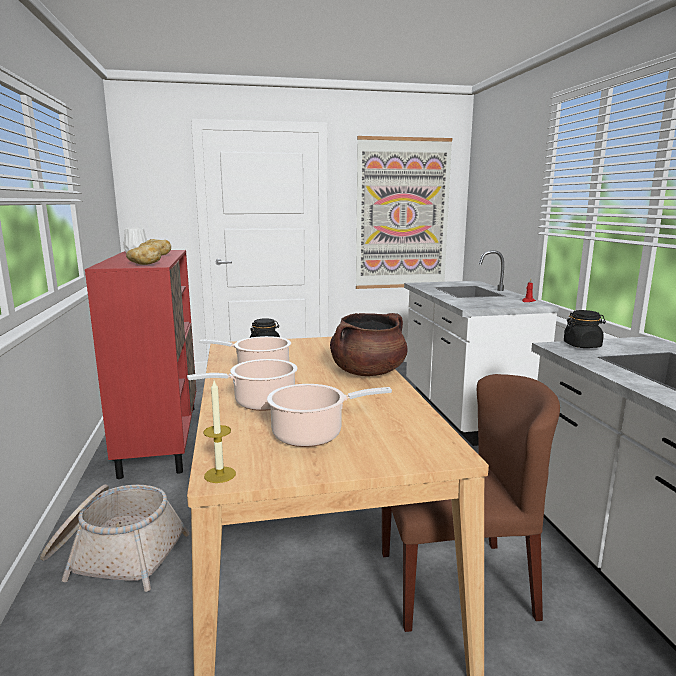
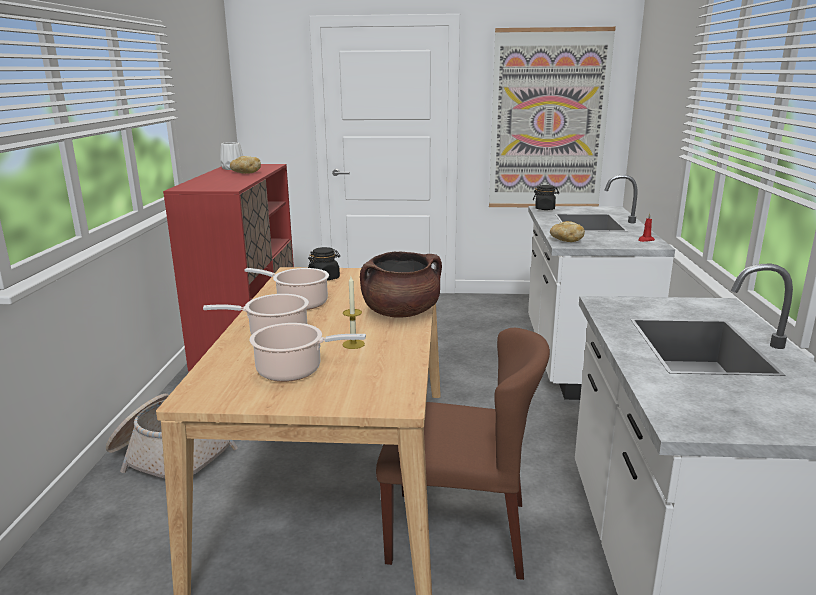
camera: 15 degrees right, 5 degrees up
(144, 264) = (221, 186): bread -> bread (565, 240)
(220, 475) = (191, 397): candle -> candle (353, 344)
(582, 345) = (631, 304): black jar -> black jar (545, 208)

